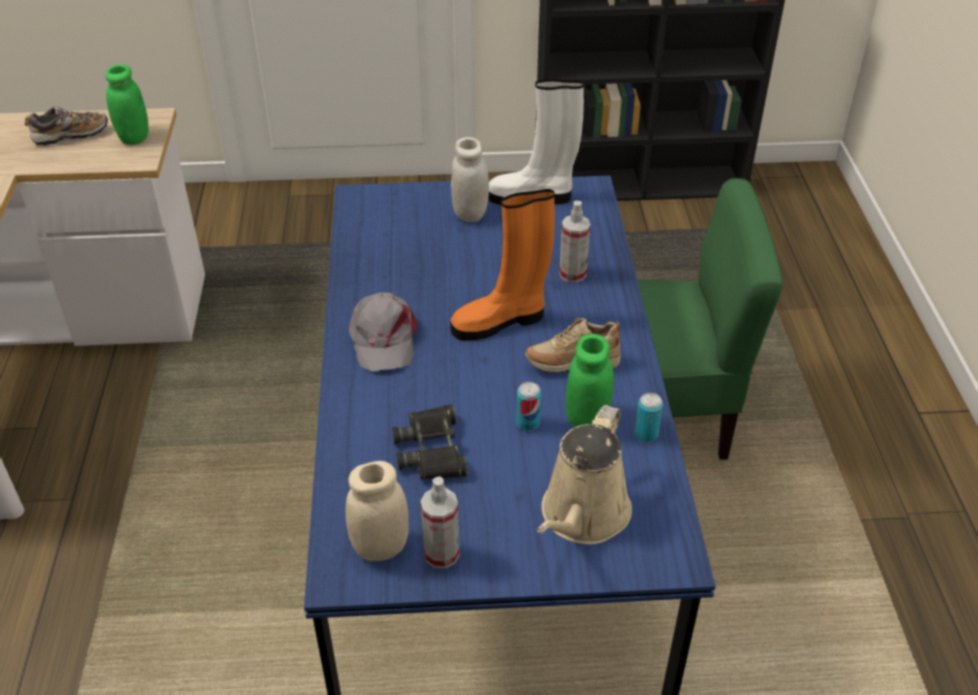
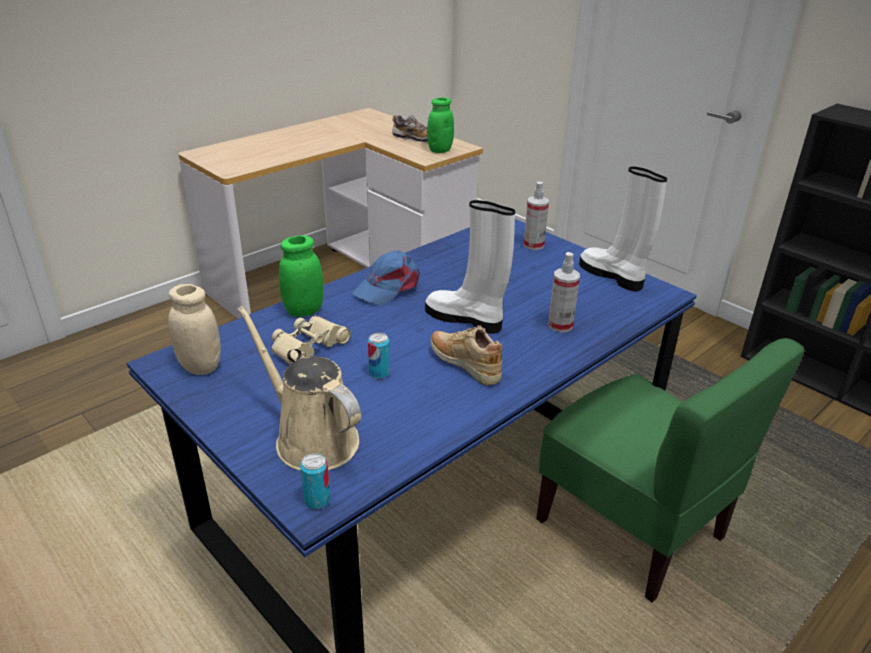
camera: 50 degrees right, 10 degrees down
(383, 339) = (388, 286): grey cap -> blue cap
(432, 450) = (308, 347): black binoculars -> beige binoculars
(441, 554) = (215, 392): spray bottle -> spray bottle (533, 245)
(470, 213) = (554, 263): white jar -> none
(501, 322) = (466, 319): orange boot -> white boot
(582, 516) = (311, 438): beige watering can -> beige watering can turned 60 degrees clockwise
(587, 419) = (416, 397): green jar -> green jar (304, 311)
(646, 434) = (434, 432): can -> can (317, 500)

